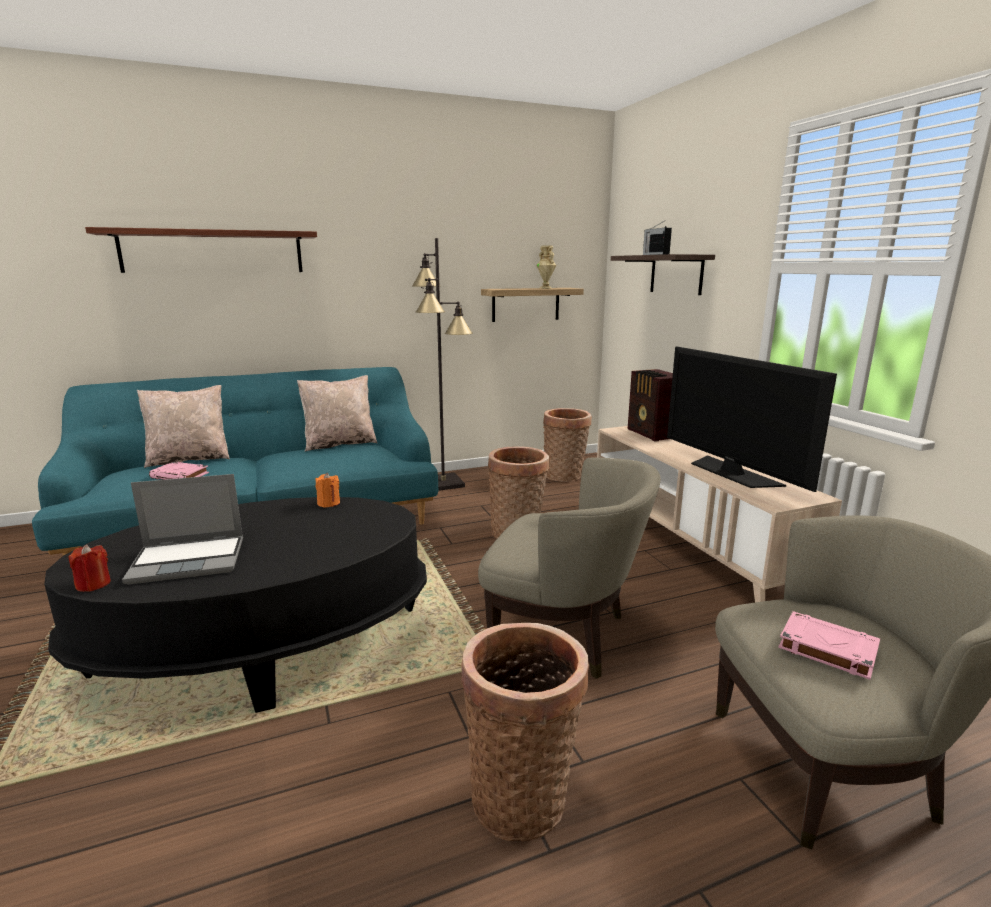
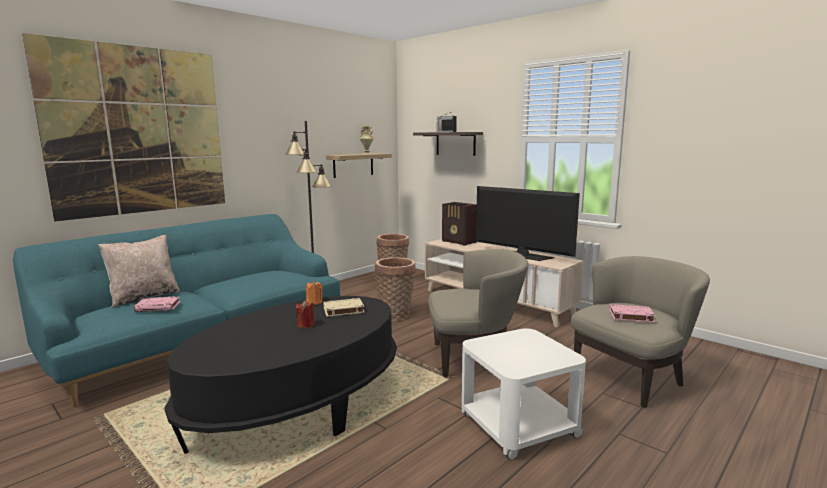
camera: 25 degrees left, 5 degrees down
(93, 584) = (225, 366): red candle -> red candle (305, 325)
(190, 560) = (272, 343): laptop -> none
(213, 252) = (138, 131): shelf -> picture
(340, 444) = (254, 272): beige pillow -> none
(343, 524) = (343, 310): none -> beige book
(522, 794) = (518, 426): basket -> white side table

